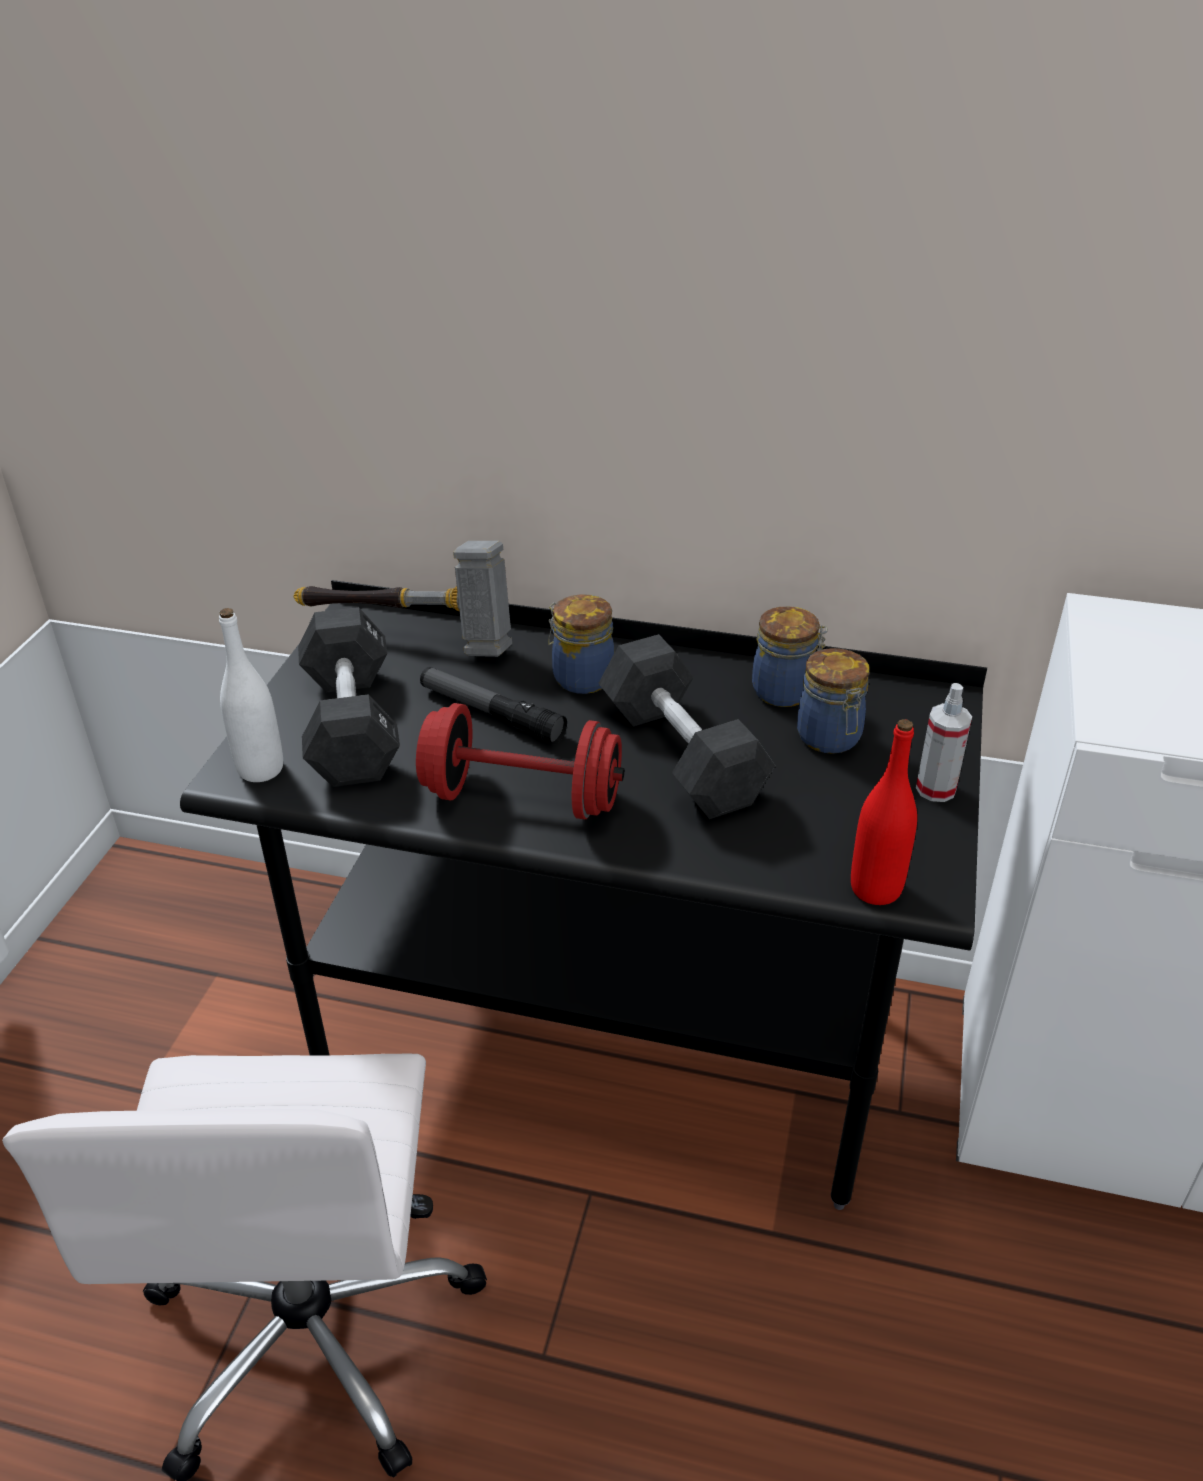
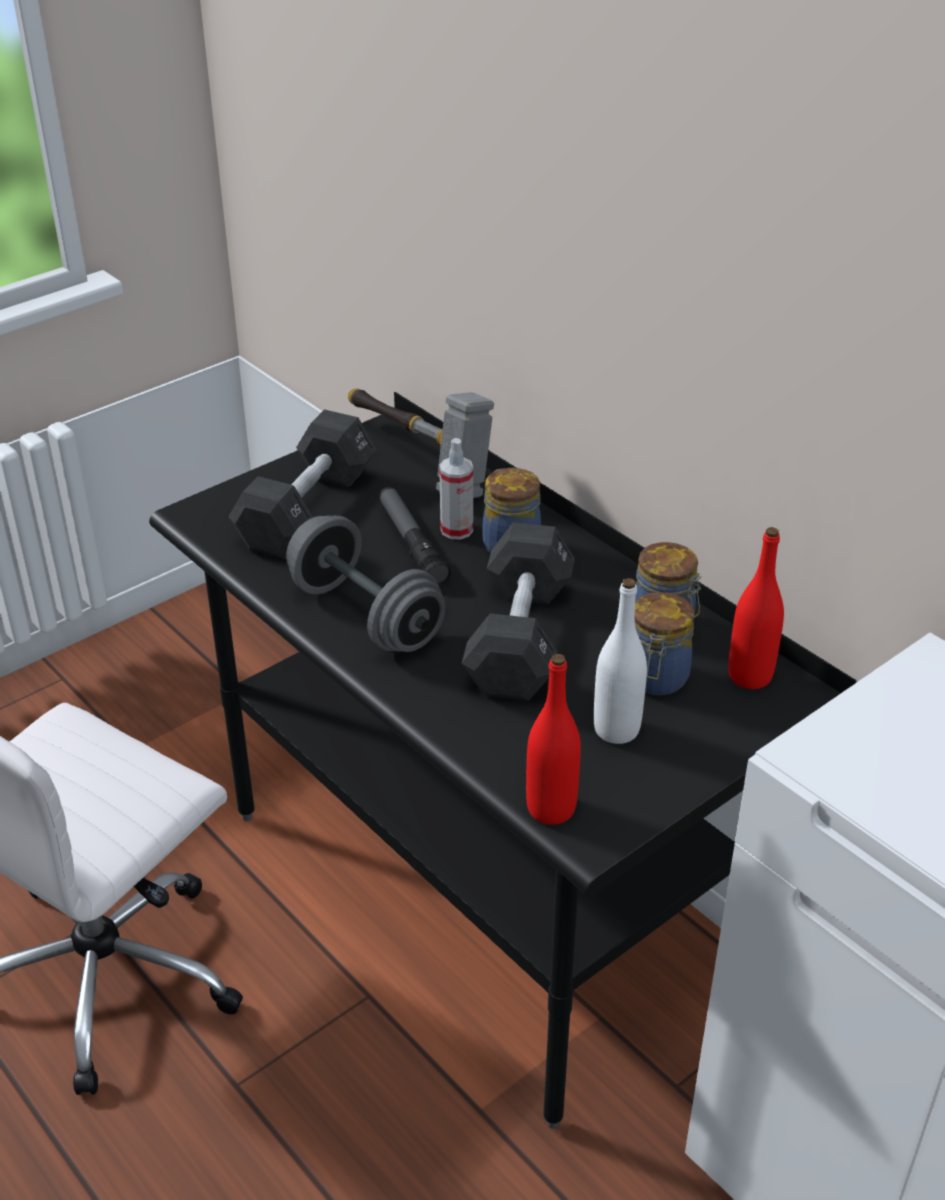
camera: 35 degrees right, 0 degrees up
(260, 769) = (216, 516): white bottle -> white bottle (616, 729)
(522, 797) = (366, 615): red dumbbell -> grey dumbbell
(894, 702) = (750, 676): none -> red bottle
(935, 789) = (697, 760): spray bottle -> spray bottle (456, 530)

